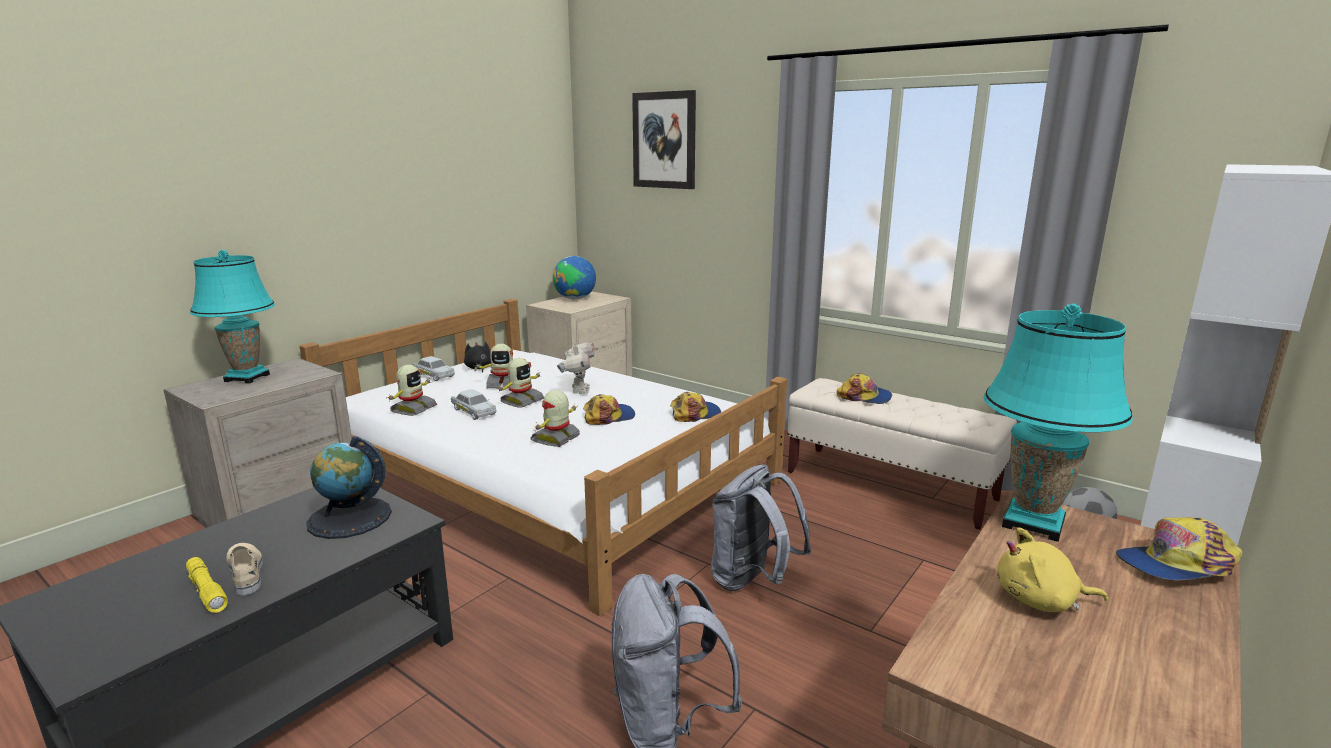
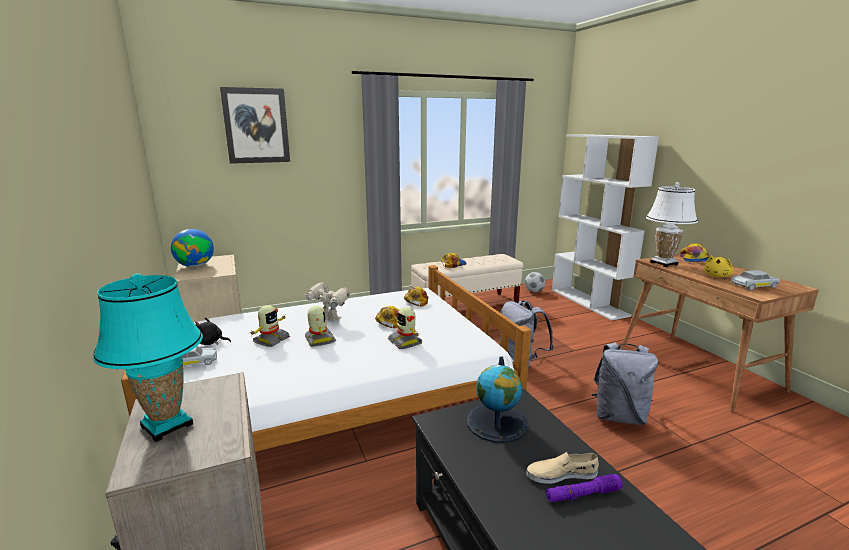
camera: 60 degrees left, 0 degrees up
(207, 591) = (582, 494): yellow flashlight -> purple flashlight
(413, 409) = (266, 383): toy robot -> none
(474, 411) = (314, 360): white toy car -> white toy car (754, 286)
(1032, 523) = (663, 263): turquoise table lamp -> white table lamp

